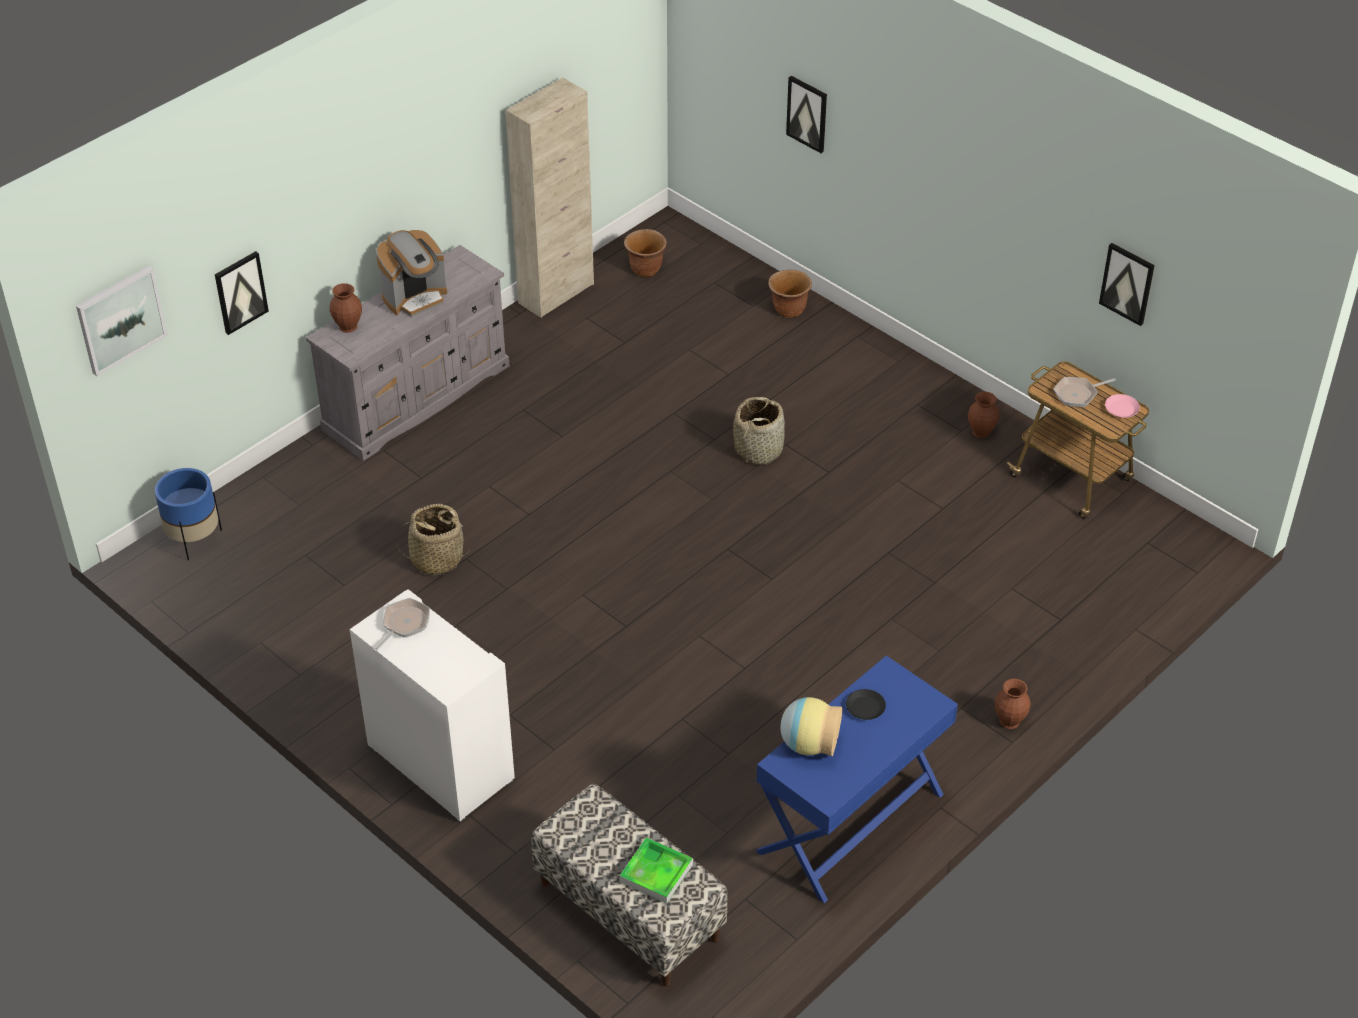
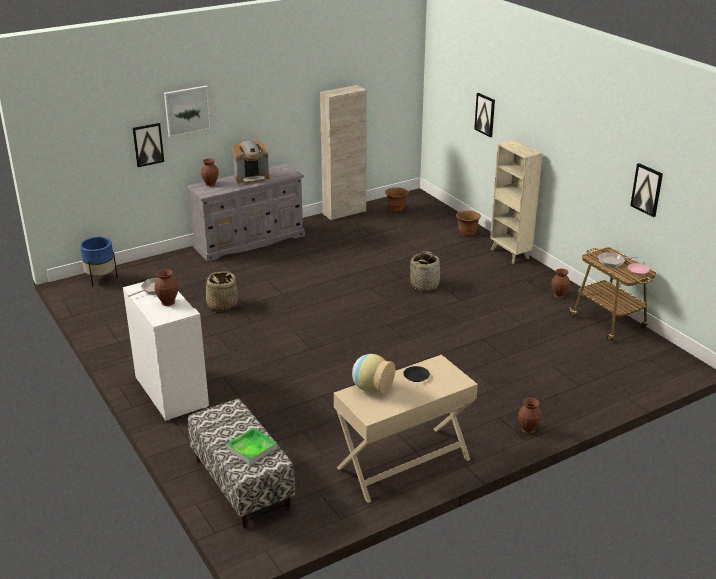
camera: 15 degrees right, 15 degrees down
(120, 319) = (71, 134): picture -> picture (187, 110)
(441, 649) = (167, 302): none -> brown vase
(851, 823) = (404, 464): blue console table -> beige console table
(876, 350) = (510, 254): none -> beige bookcase

